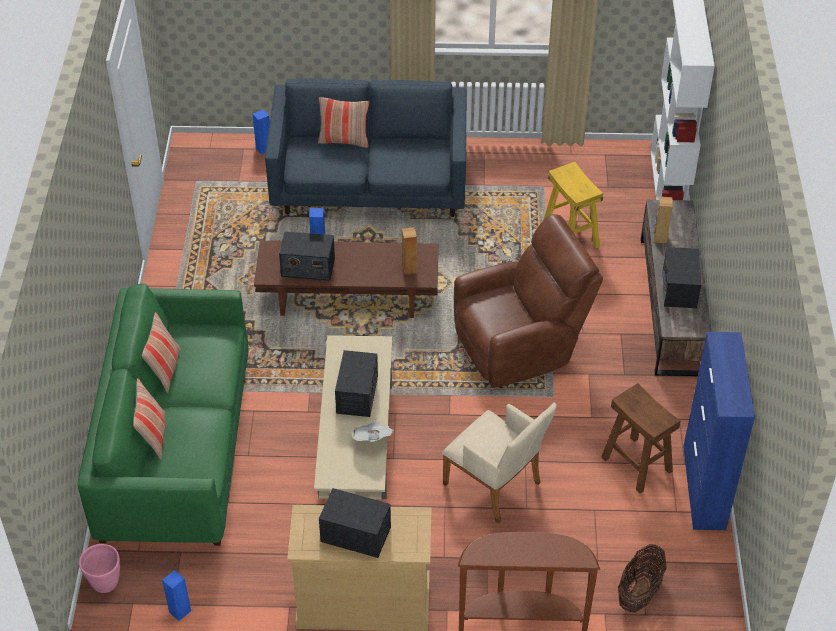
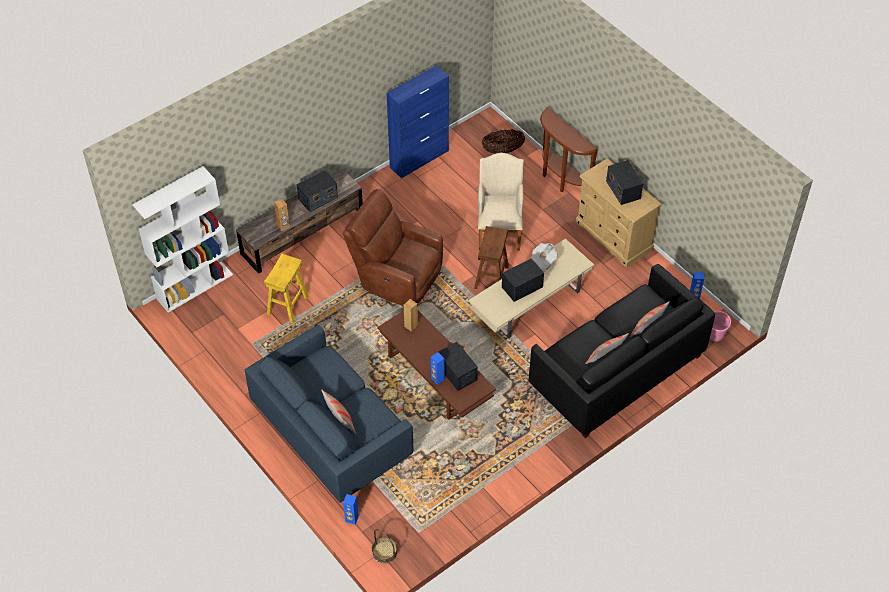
camera: 130 degrees left, 5 degrees up
(176, 448) = (617, 371): green sofa -> black sofa
(206, 151) = (384, 552): none -> basket
(636, 464) = (430, 189): brown stool -> brown stool (491, 277)

